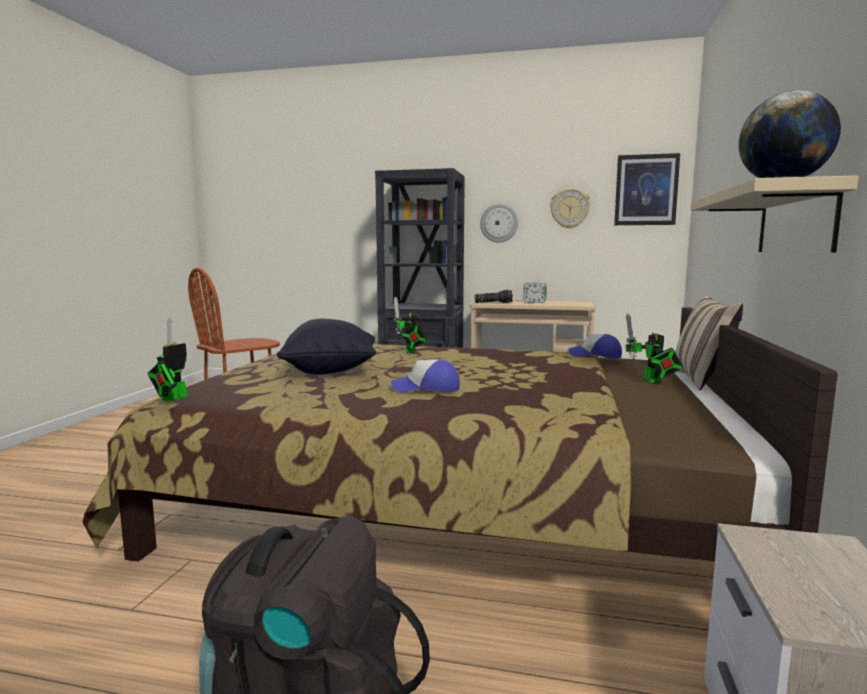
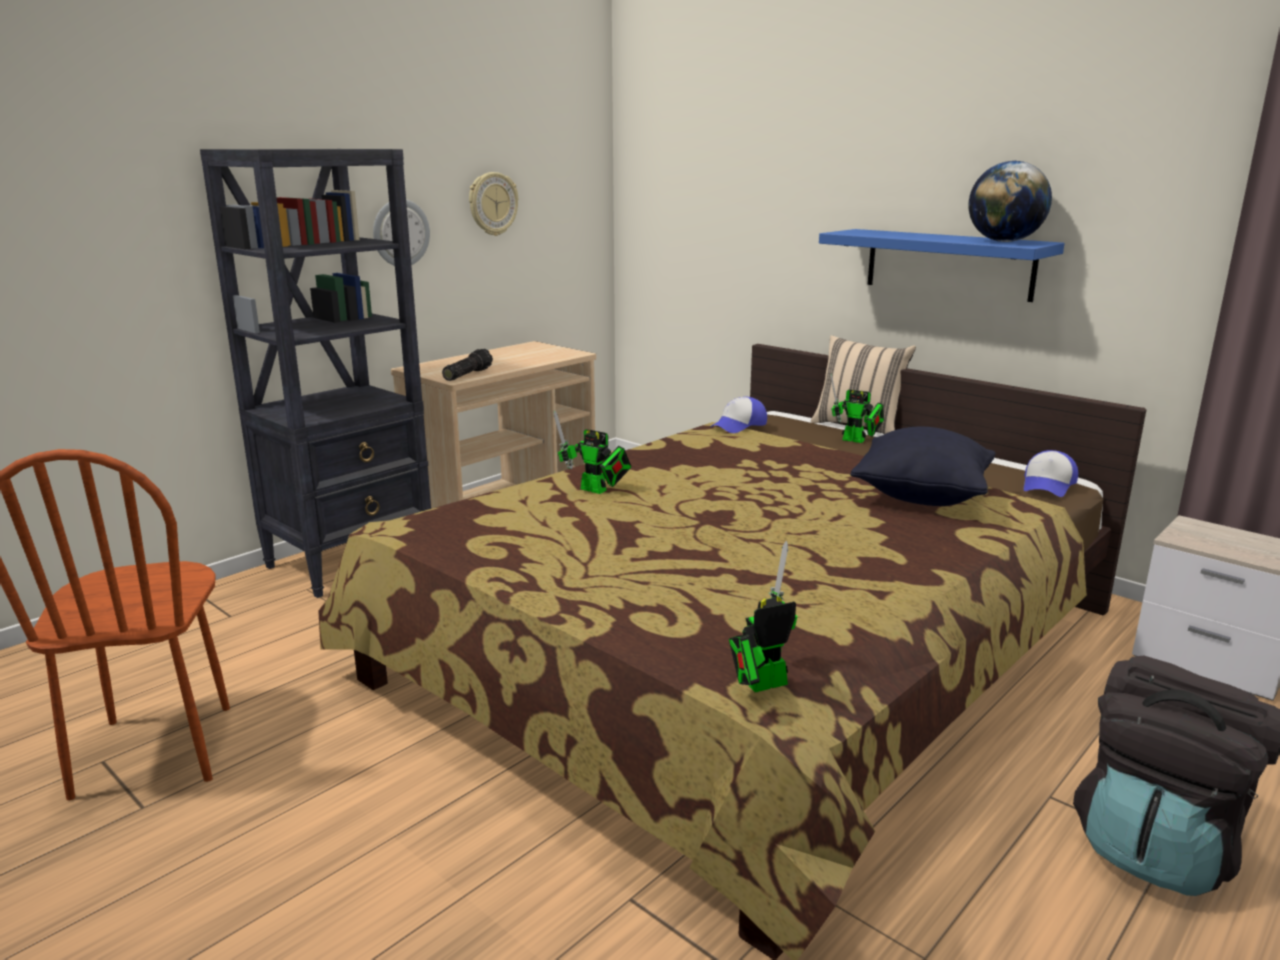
camera: 60 degrees left, 10 degrees up
(172, 399) = (760, 685): toy robot -> toy robot turned 105 degrees clockwise
(331, 371) = (686, 557): black pillow -> black pillow (921, 496)
(426, 388) = (842, 527): cap -> cap (1048, 485)
(534, 302) = (504, 361): alarm clock -> none
(646, 190) = (572, 175): picture -> none
(795, 221) = (948, 264): beige shelf -> blue shelf

